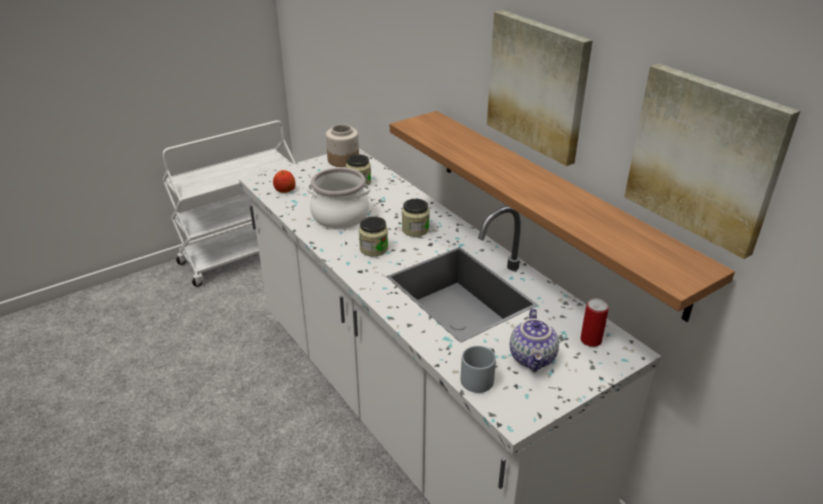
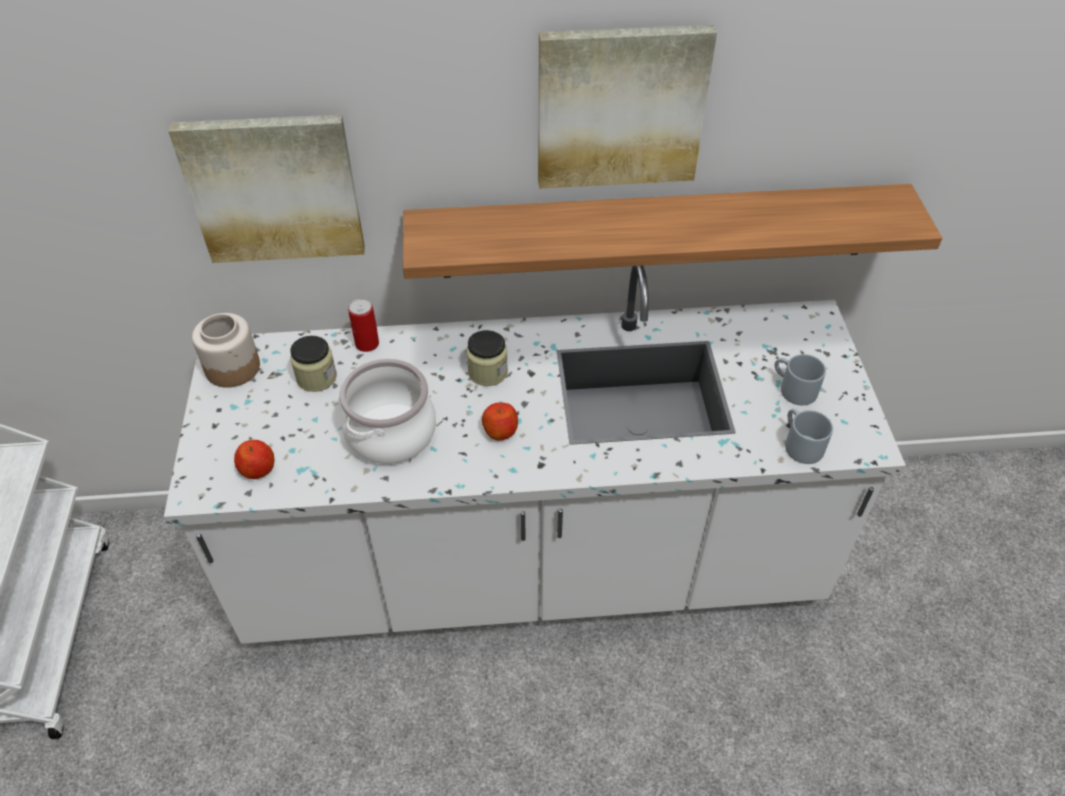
camera: 60 degrees left, 15 degrees up
(374, 249) = (500, 431): jar -> apple
(533, 358) = (792, 388): teapot -> grey mug
(591, 340) = (788, 333): can -> can (367, 344)
(705, 157) = (877, 95): picture -> picture (274, 188)

